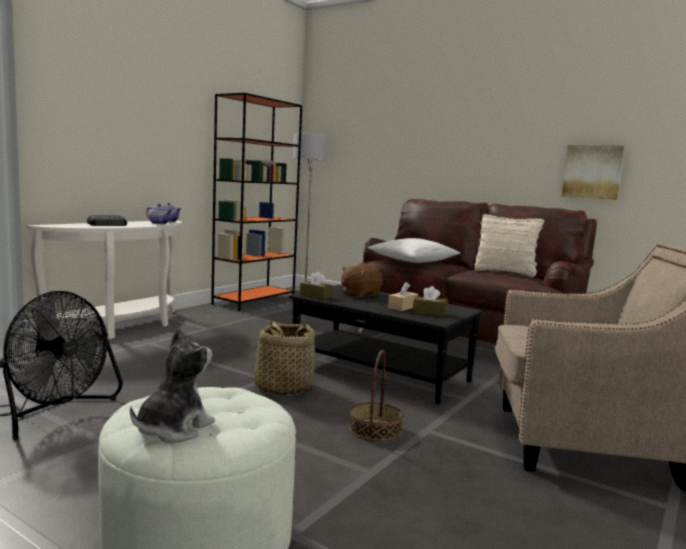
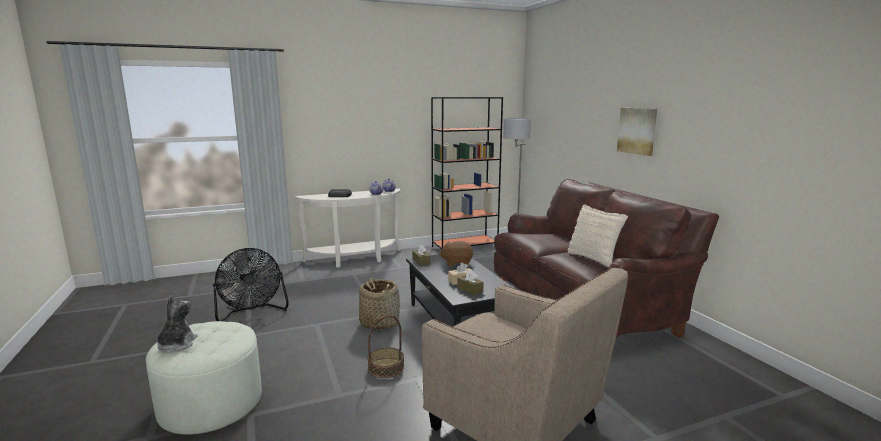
camera: 35 degrees right, 5 degrees up
(173, 429) = (176, 344): plush toy -> plush toy turned 60 degrees counterclockwise
(412, 261) = (535, 237): white pillow -> none
(592, 172) = (720, 164): picture -> picture (637, 131)

